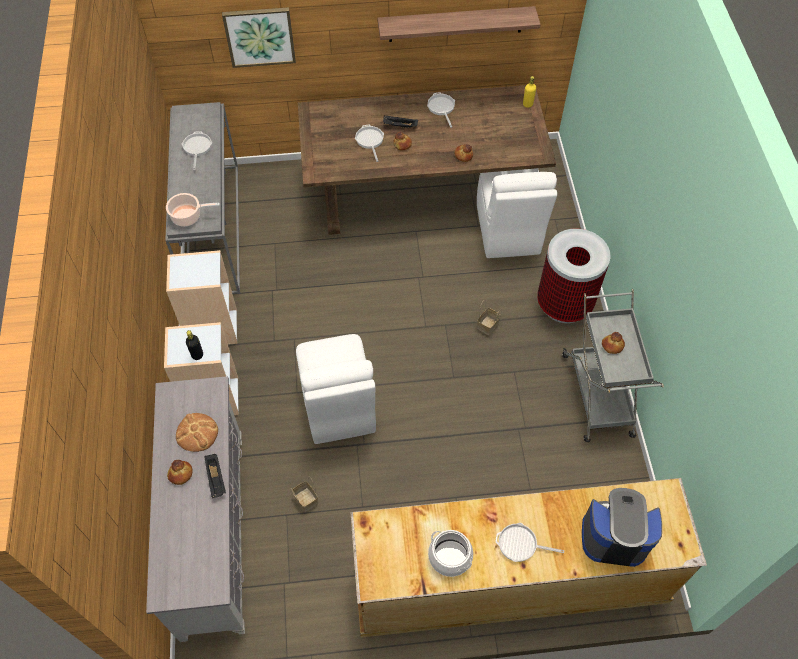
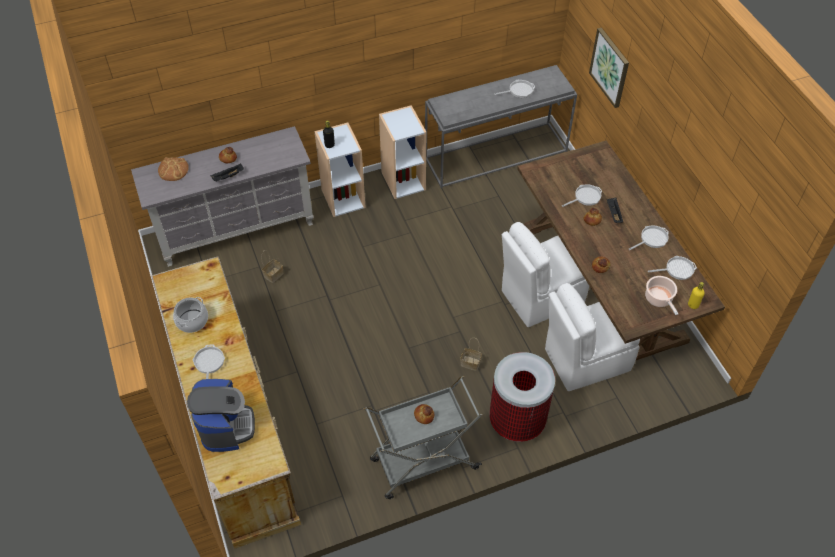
camera: 75 degrees right, 5 degrees down
(188, 216) = (449, 105): cooking pot -> cooking pot (659, 299)
(197, 433) = (261, 157): bread -> bread (173, 170)
(338, 406) = (358, 275): white chair -> white chair (540, 297)
(455, 24) = (702, 189): shelf -> none
(484, 102) = (677, 269): none -> frying pan

